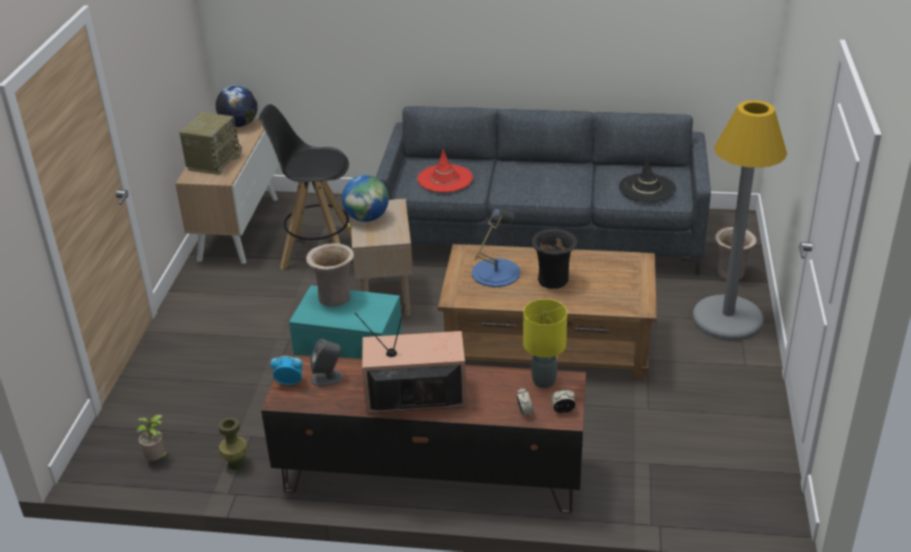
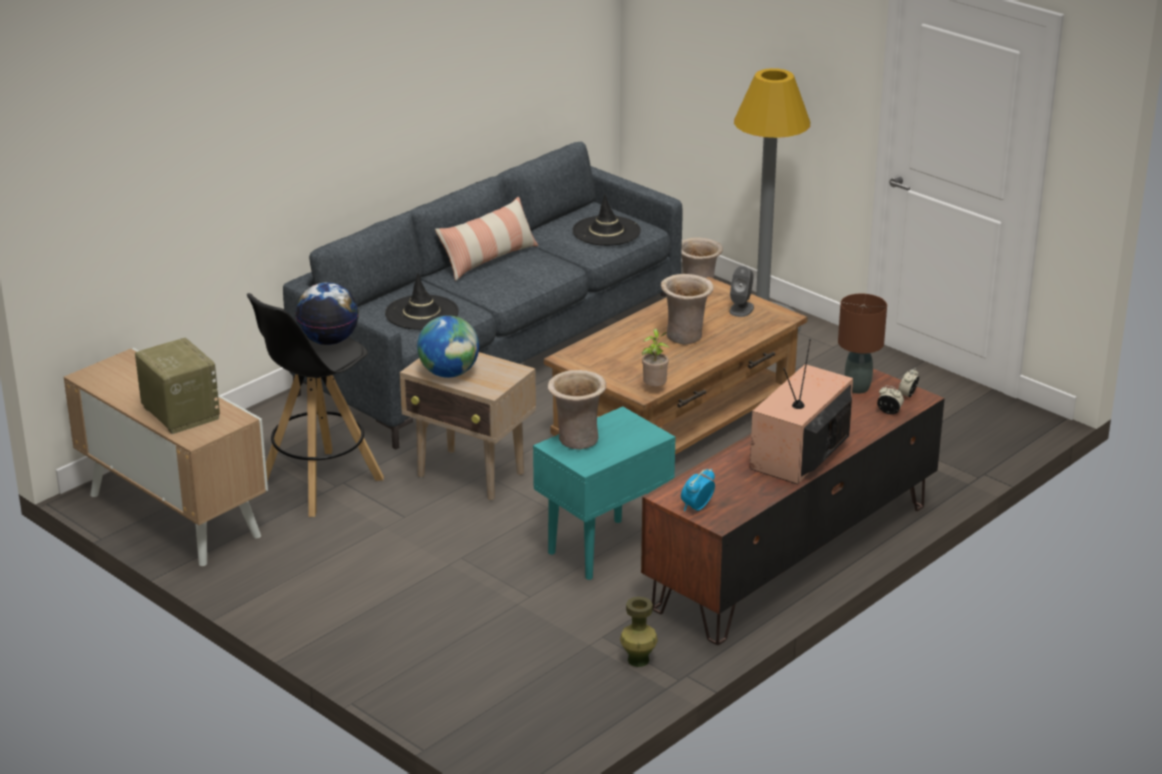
camera: 55 degrees left, 5 degrees down
(157, 459) = (567, 708): potted plant -> potted plant (655, 388)
(239, 124) = (112, 370): globe -> globe (329, 341)
(327, 378) = (716, 486): grey speaker -> grey speaker (741, 309)
(445, 179) = (422, 313): red hat -> black hat
(496, 273) = (629, 357): blue table lamp -> none
(543, 381) = (857, 388): yellow table lamp -> brown table lamp
(546, 168) = (489, 259): none -> pillow
(554, 281) = (686, 336): black vase -> beige vase

